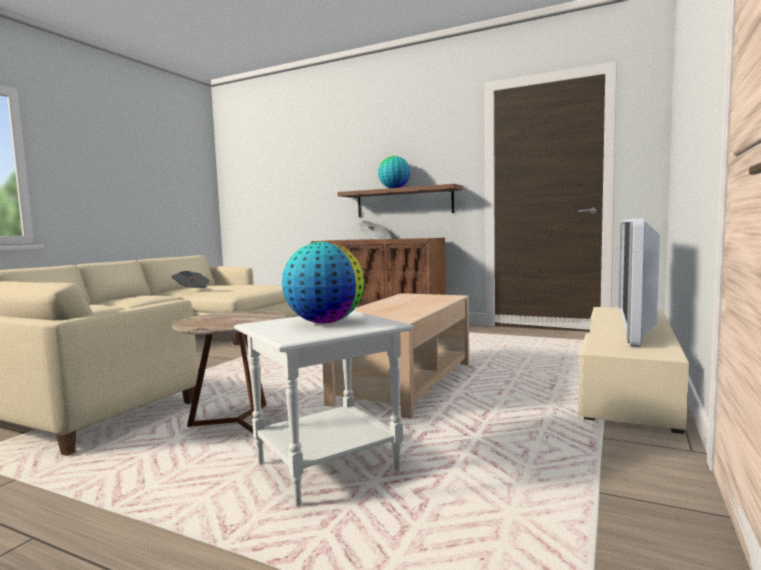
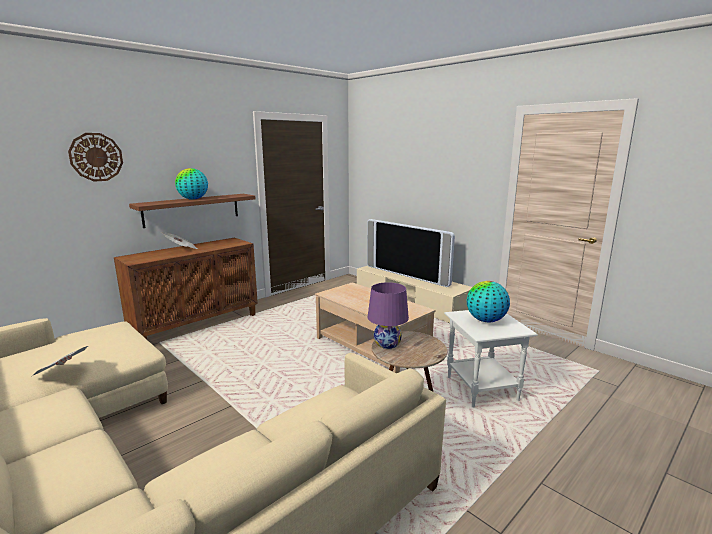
camera: 70 degrees left, 10 degrees up
(237, 313) = (387, 344): none -> purple table lamp
(331, 153) = (96, 157): none -> wall clock

